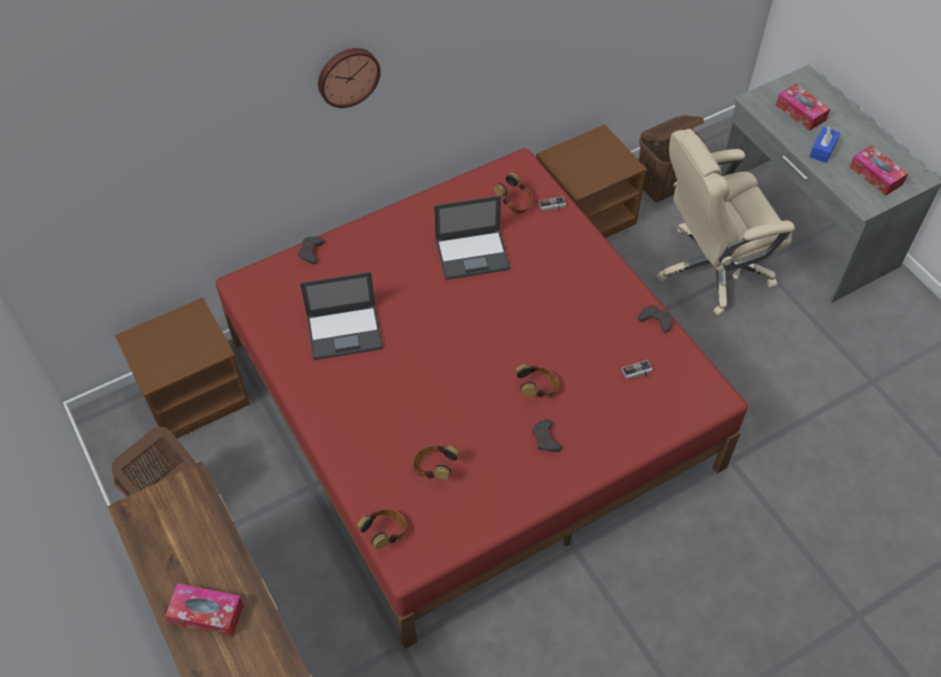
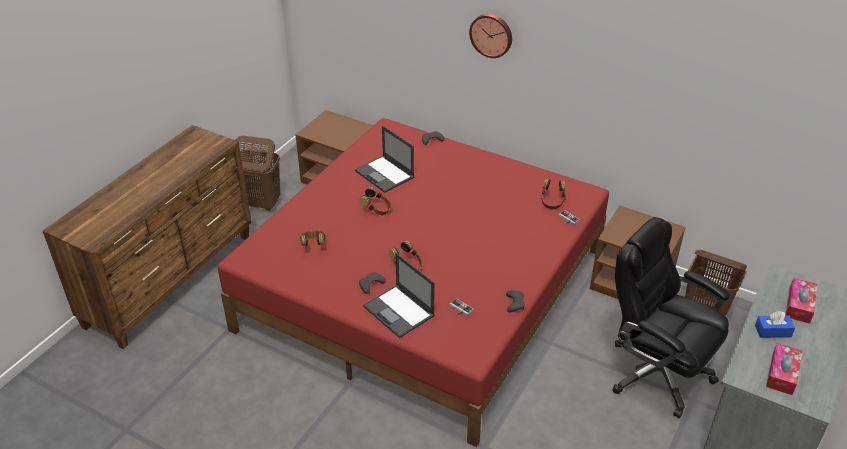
camera: 60 degrees right, 15 degrees down
(207, 614) = (146, 178): tissue box -> none
(385, 533) = (255, 243): headphones -> headphones (376, 210)
(473, 254) = (491, 200): laptop -> laptop (399, 311)
(711, 269) = (656, 372): beige office chair -> black office chair

